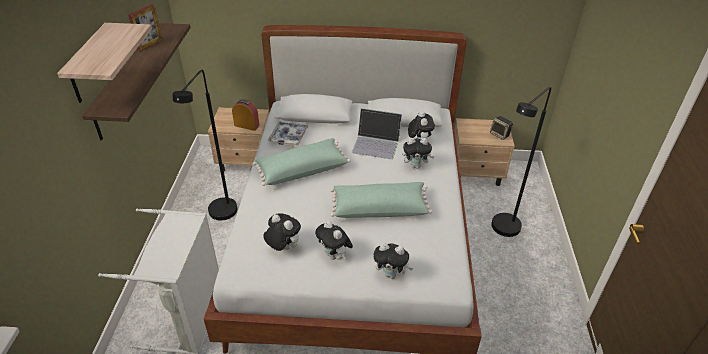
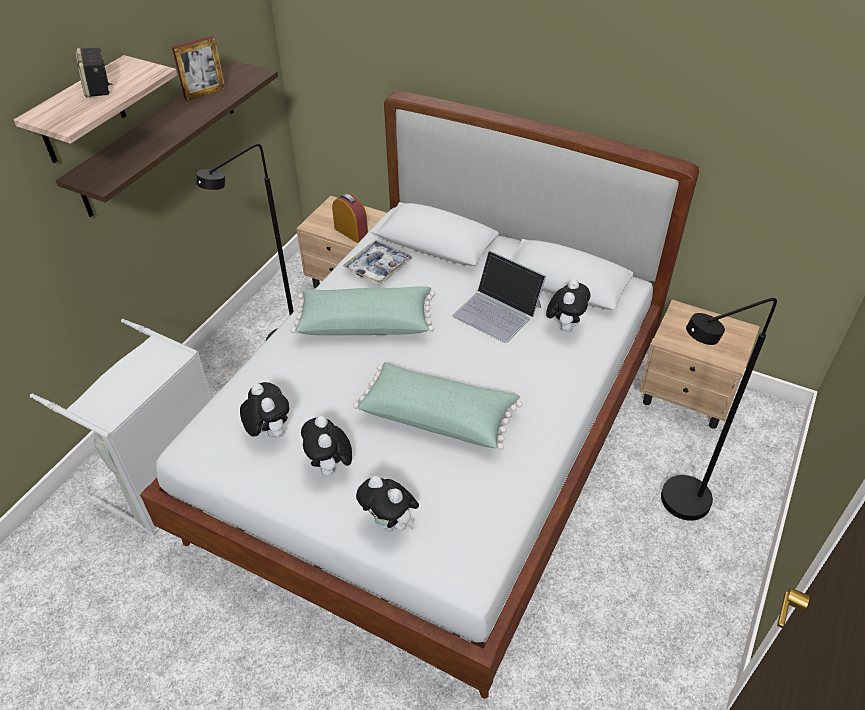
camera: 25 degrees right, 5 degrees up
(416, 166) = (535, 364): plush toy -> none
(500, 134) = (729, 347): speaker -> speaker (99, 89)

